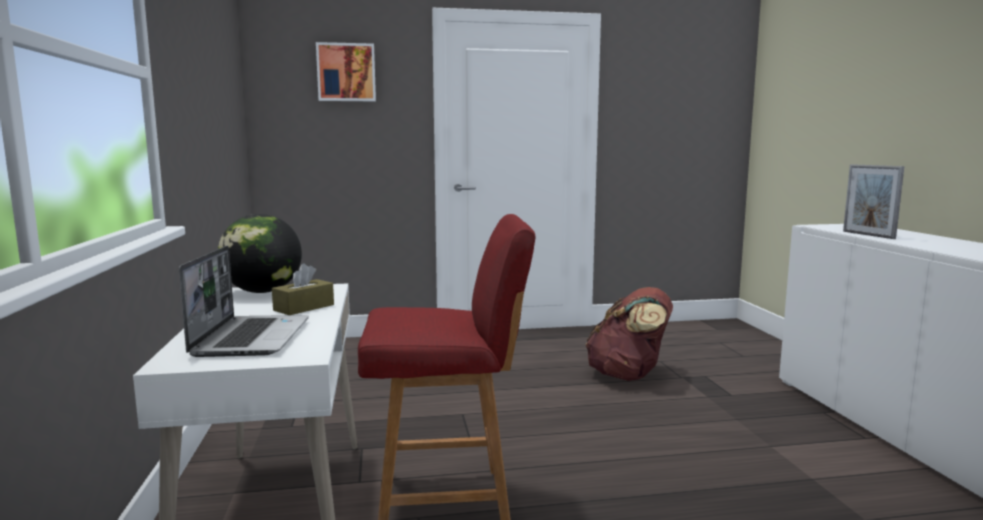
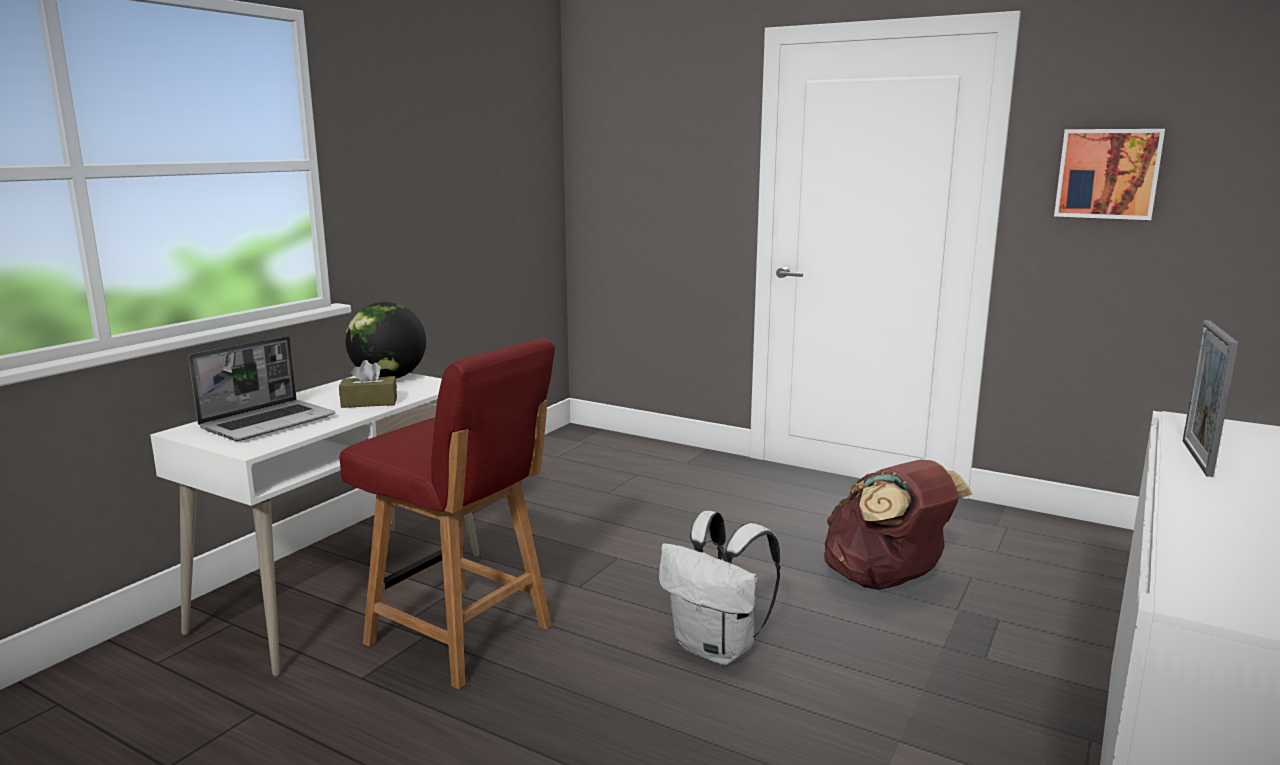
camera: 40 degrees right, 5 degrees up
(346, 72) = (662, 119): picture -> picture (1108, 173)
(616, 440) = (717, 648): none -> white backpack

